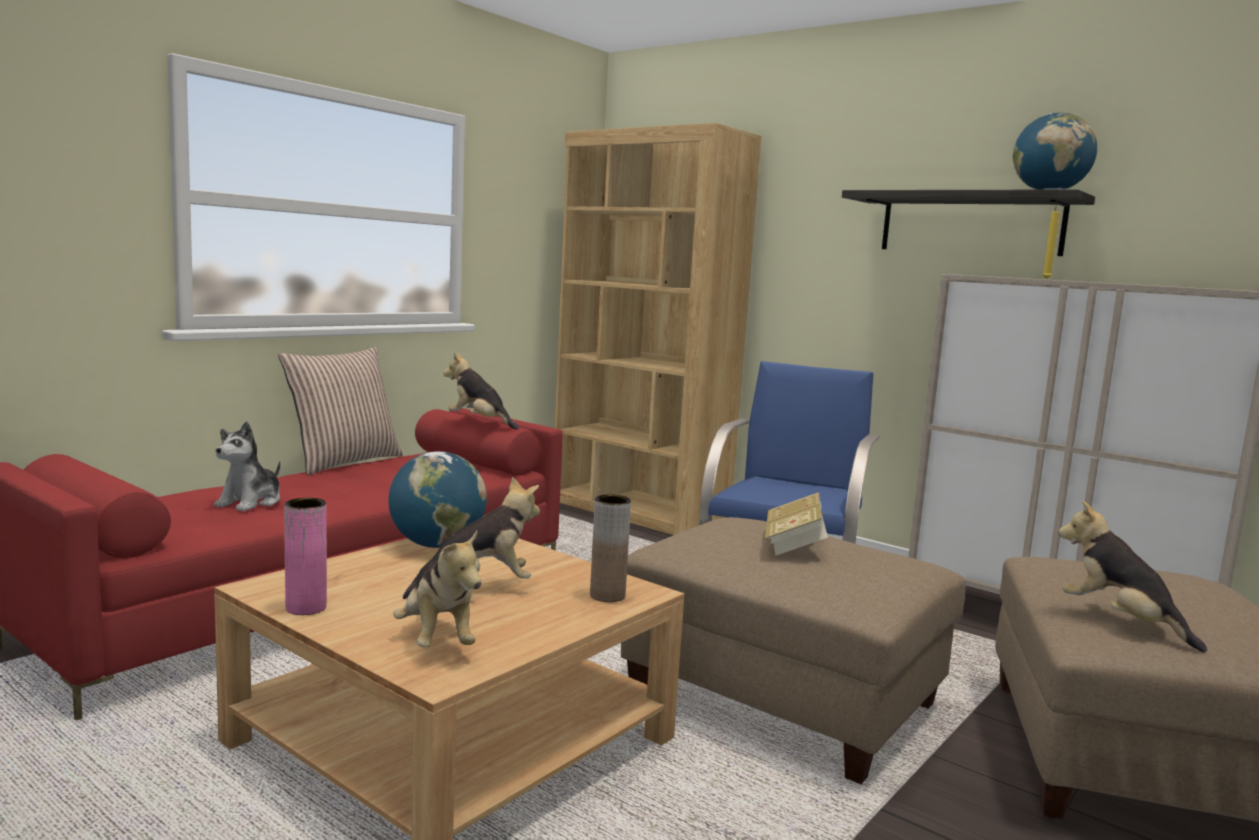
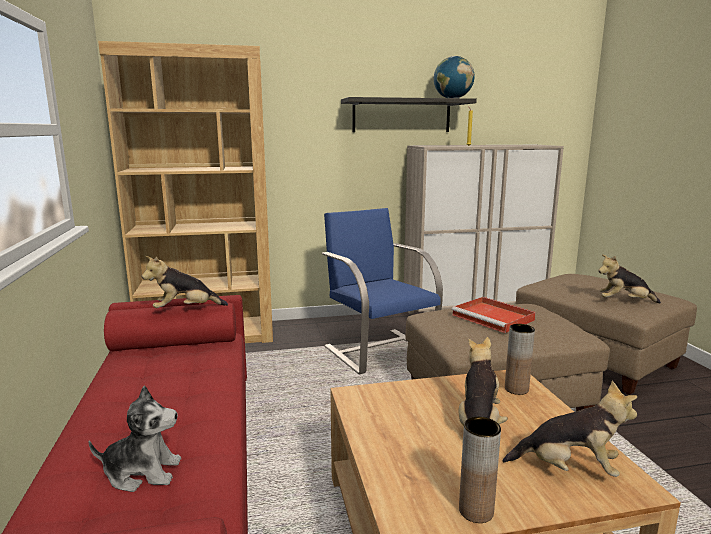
camera: 50 degrees left, 5 degrees up
(250, 502) = (142, 472): plush toy -> plush toy turned 60 degrees counterclockwise
(306, 608) = (476, 511): pink vase -> brown vase
(343, 461) = (84, 392): pillow -> none
(437, 545) = (372, 415): globe -> none
(794, 544) = (494, 318): book -> red tray

